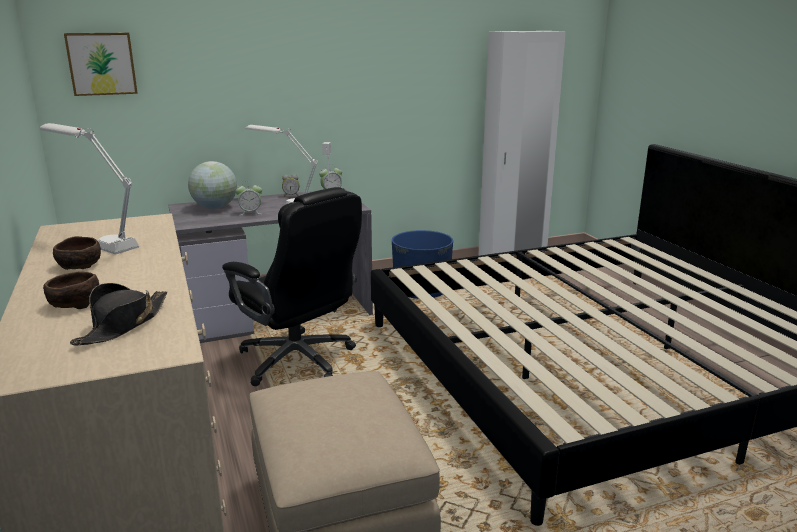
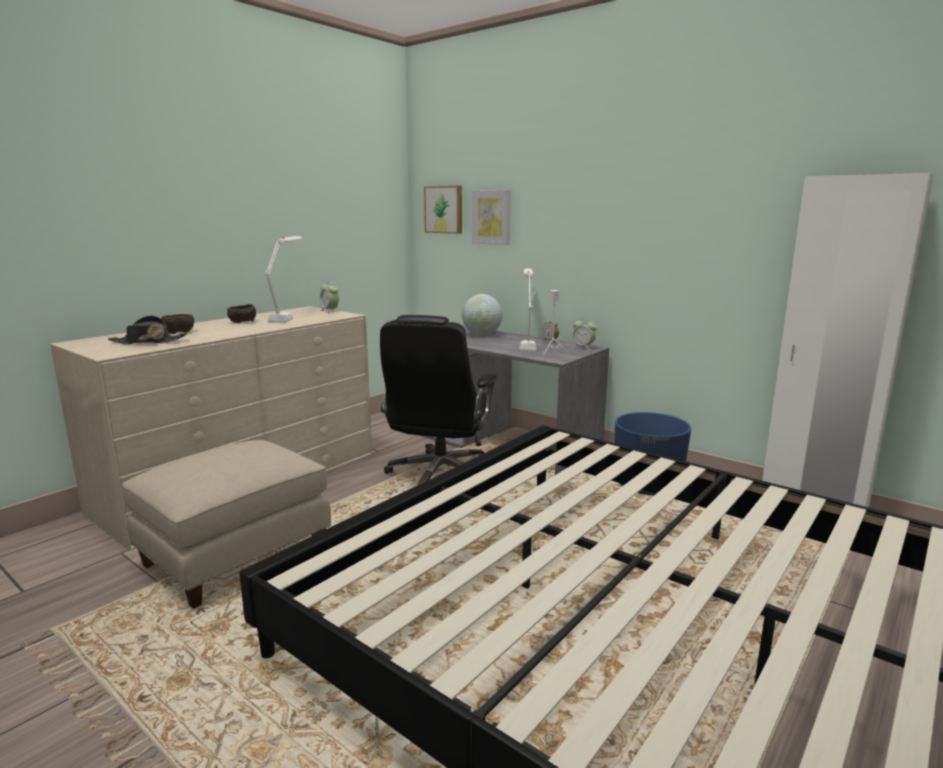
camera: 60 degrees right, 5 degrees down
(183, 70) = (491, 217): none -> picture
(250, 213) = (486, 342): alarm clock -> alarm clock (330, 311)

